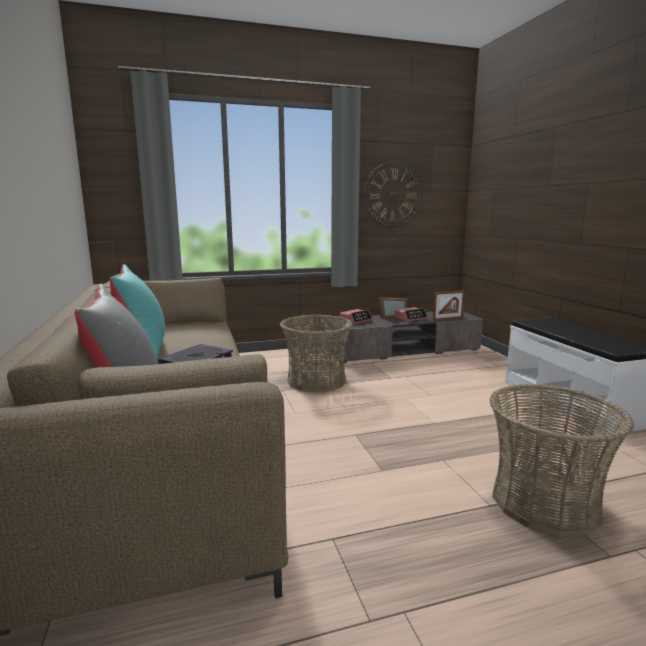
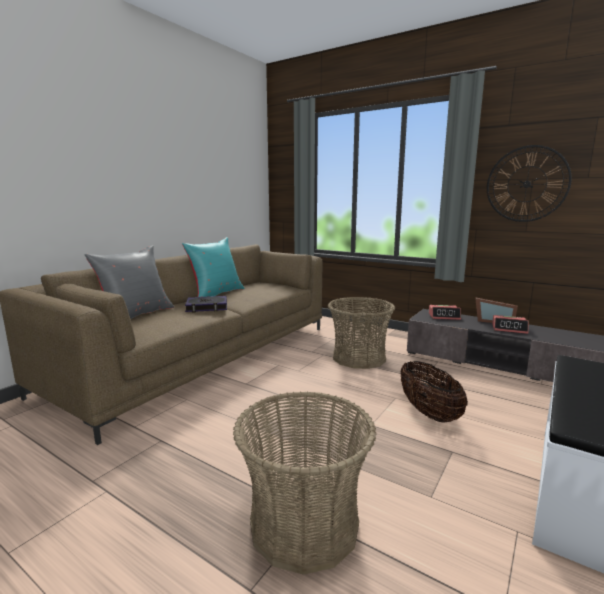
camera: 50 degrees right, 0 degrees up
(441, 398) = (428, 412): none -> basket
(447, 319) = (555, 341): picture frame -> none

